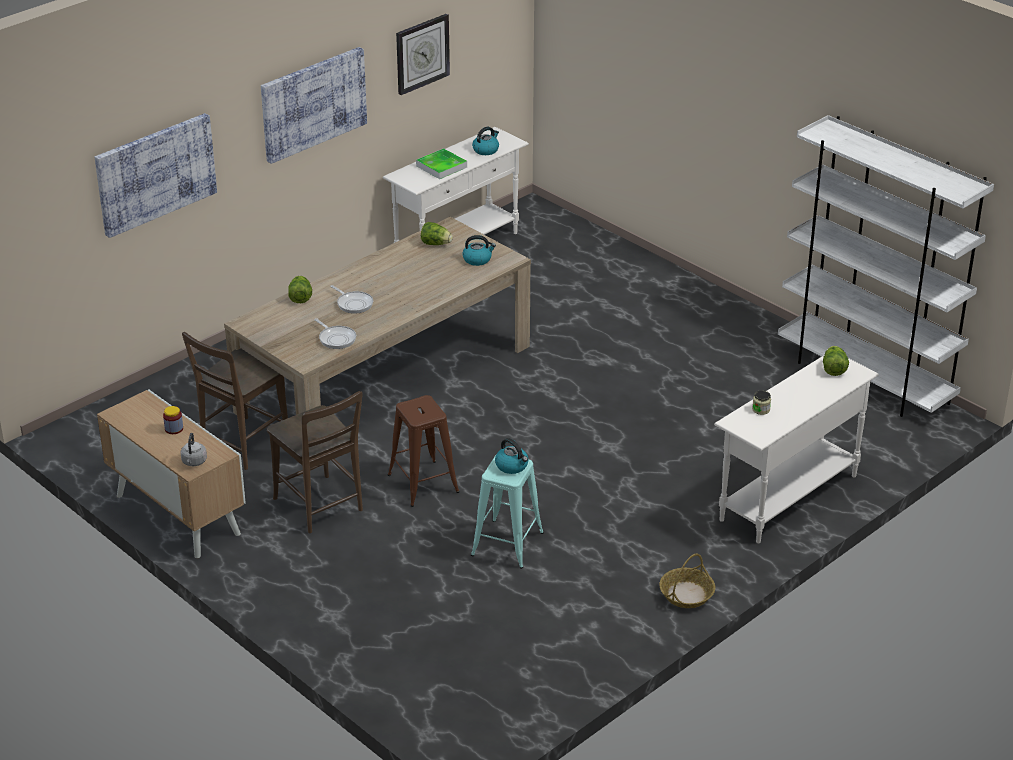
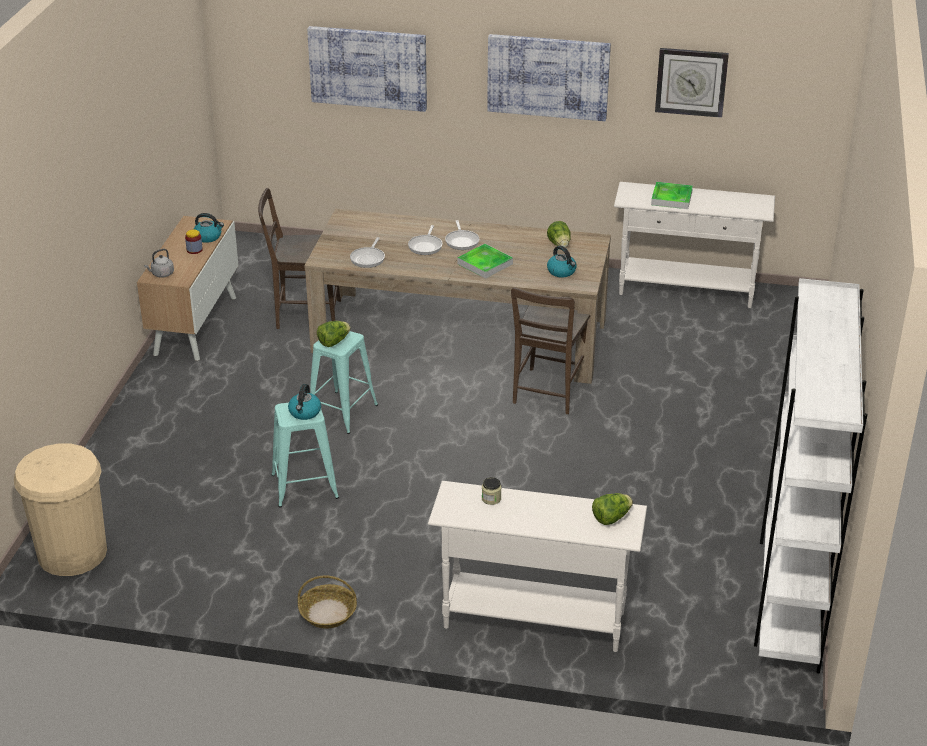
camera: 55 degrees right, 0 degrees up
(300, 297) = (406, 222): lettuce -> lettuce (334, 342)
(320, 507) = (264, 379): brown chair -> brown chair (547, 394)
(369, 284) = (462, 241): none -> frying pan
(420, 288) = (485, 264): none -> tray
(423, 483) = (342, 412): brown stool -> turquoise stool
(462, 712) = (72, 553): none -> beige trash can
(486, 150) = (729, 206): kettle -> kettle (208, 237)

